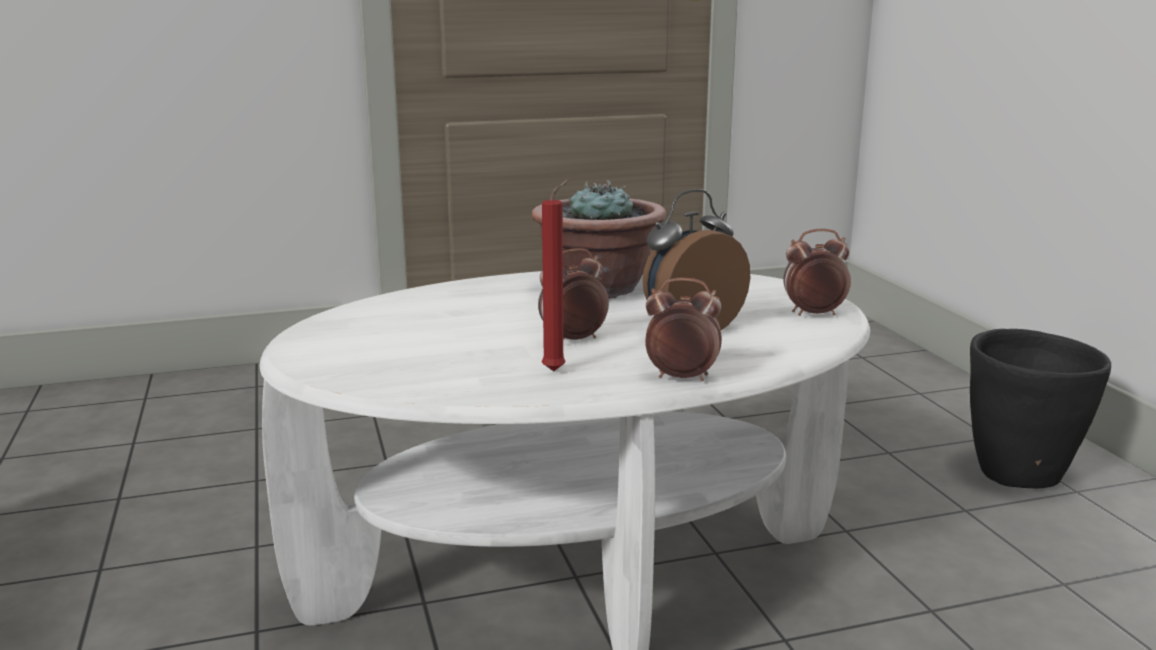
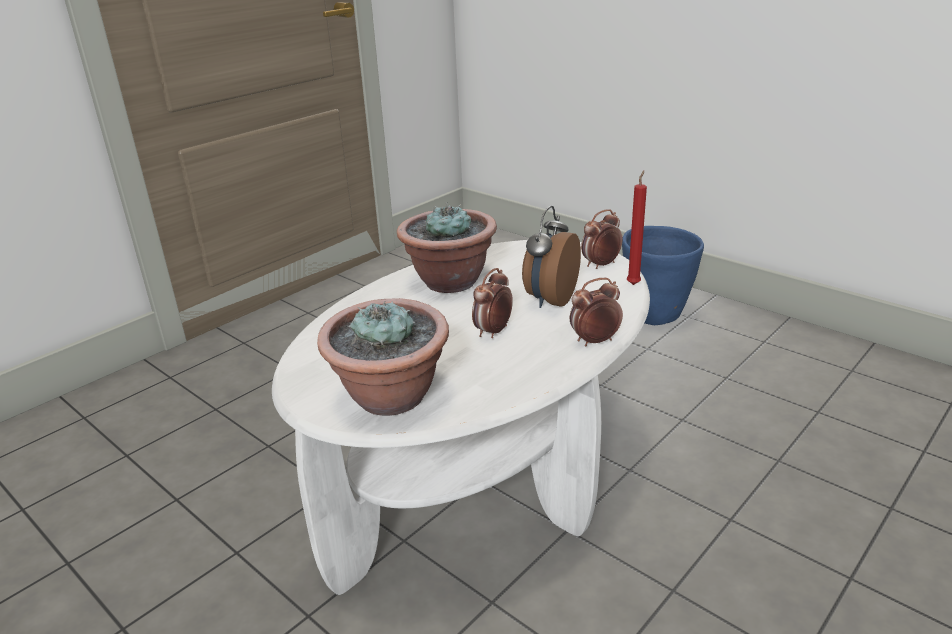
camera: 30 degrees left, 10 degrees up
(373, 363) = (391, 397): none -> potted plant
(557, 370) = (517, 361): red candle -> red candle (634, 283)
(1020, 475) = (656, 315): black planter -> blue planter

